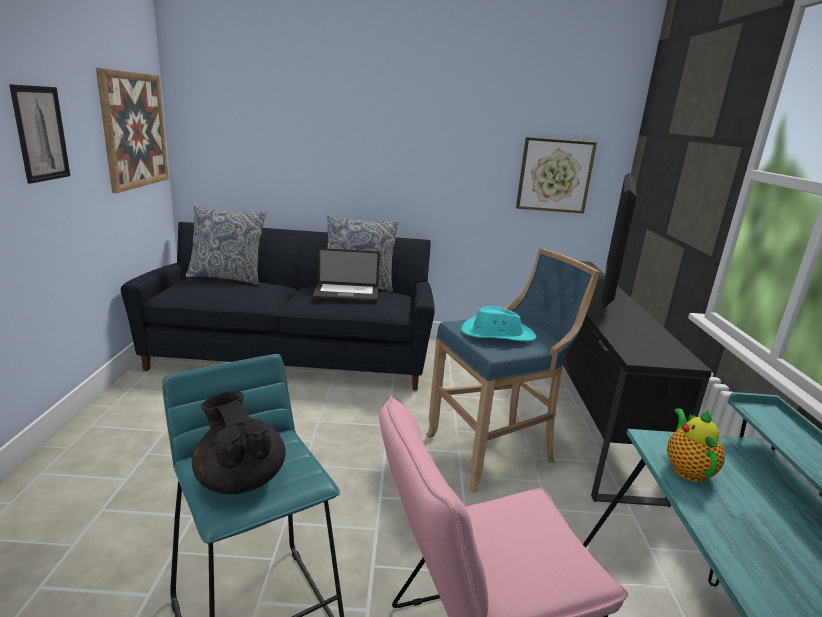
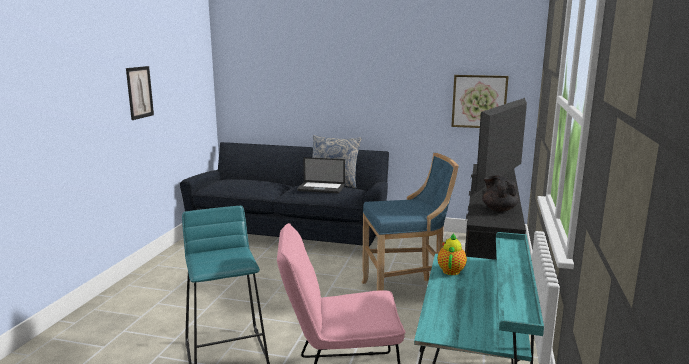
camera: 15 degrees right, 5 degrees down
(135, 130) = (193, 85): picture -> none
(227, 277) = (247, 178): pillow -> none
(240, 479) = (213, 261): black teapot -> black teapot (498, 209)
(497, 334) = (397, 208): turquoise hat -> none

